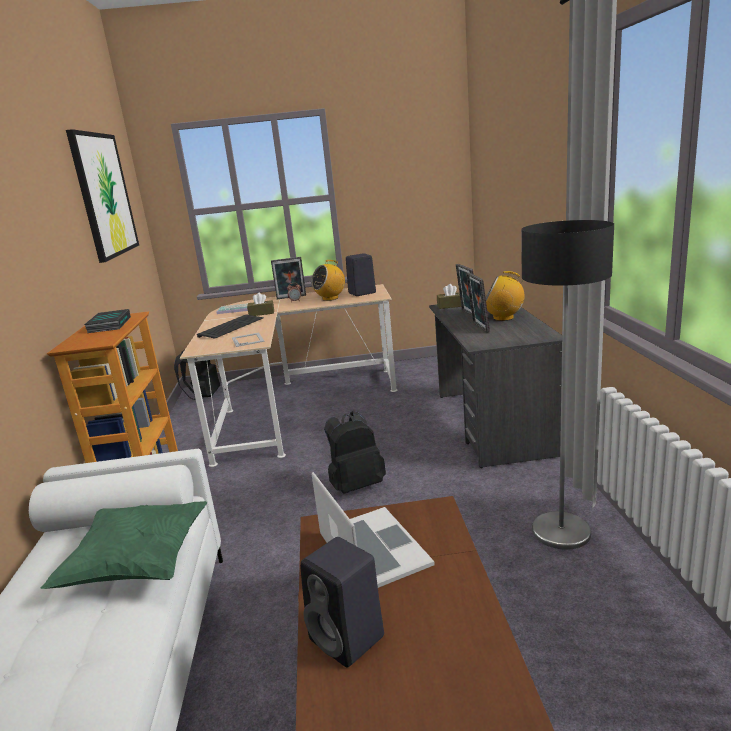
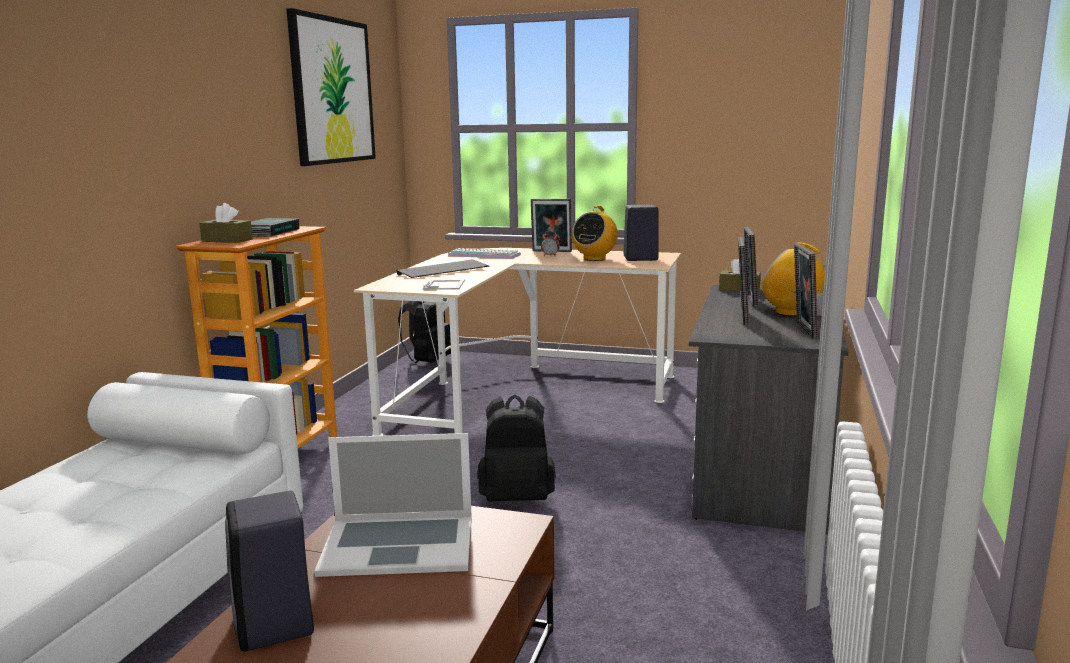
camera: 20 degrees right, 5 degrees down
(138, 565) = (148, 488): green pillow -> none
(261, 313) = (495, 262): brown tissue box -> brown tissue box (227, 240)
(330, 298) = (594, 258): radio -> radio turned 45 degrees counterclockwise
(372, 548) = (398, 545): laptop -> laptop turned 90 degrees clockwise
(525, 329) = (802, 329): none -> picture frame
(561, 531) = (740, 627): floor lamp -> none

